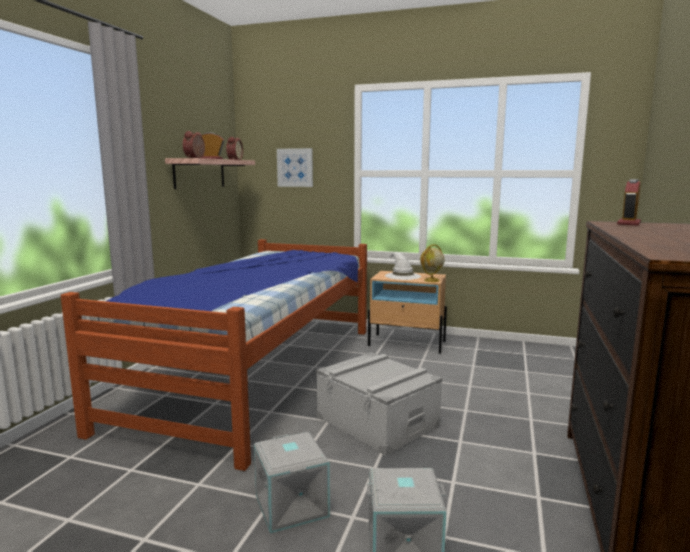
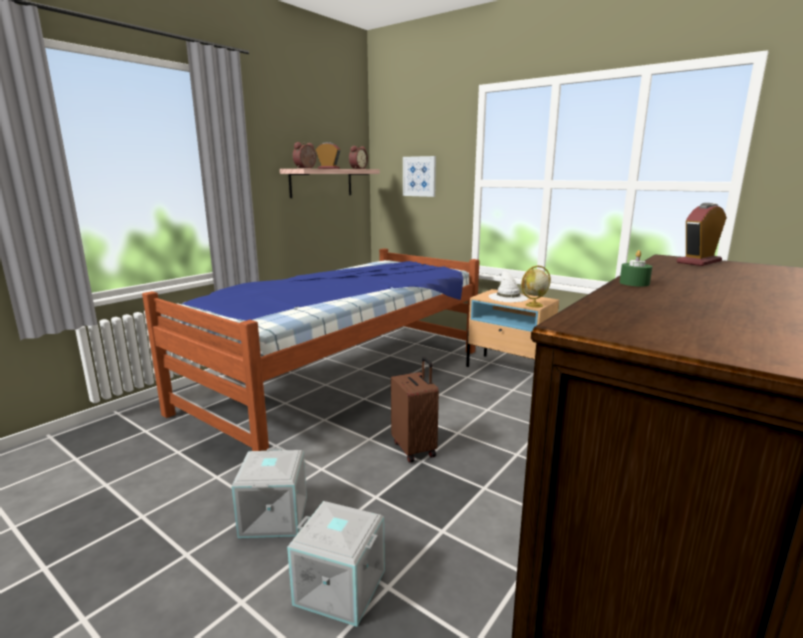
camera: 20 degrees right, 5 degrees up
(377, 421) = (415, 449): grey storage box -> brown suitcase
(630, 235) = (634, 283): none -> green candle

